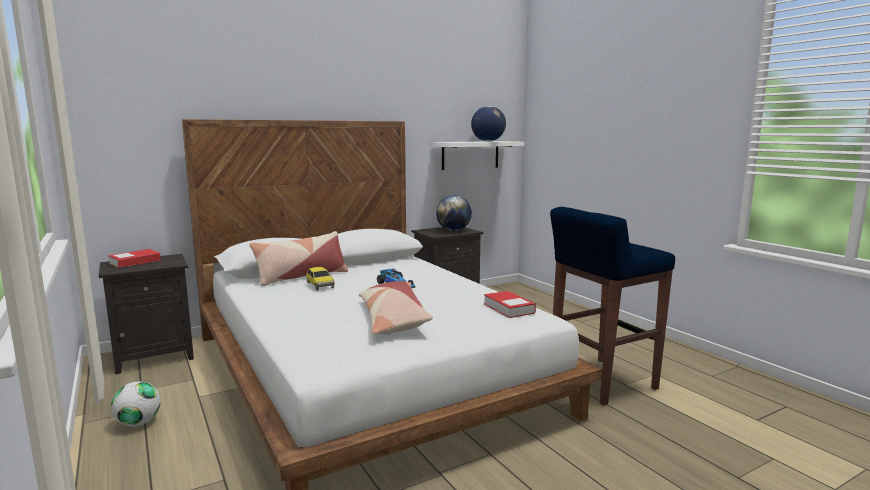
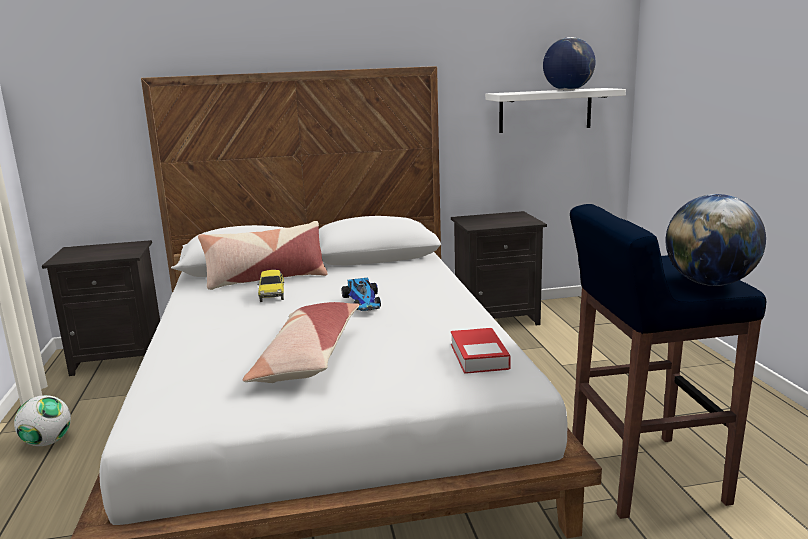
camera: 20 degrees right, 5 degrees up
(135, 262) = (93, 249): book -> none
(453, 230) = (506, 220): globe -> globe (709, 283)

